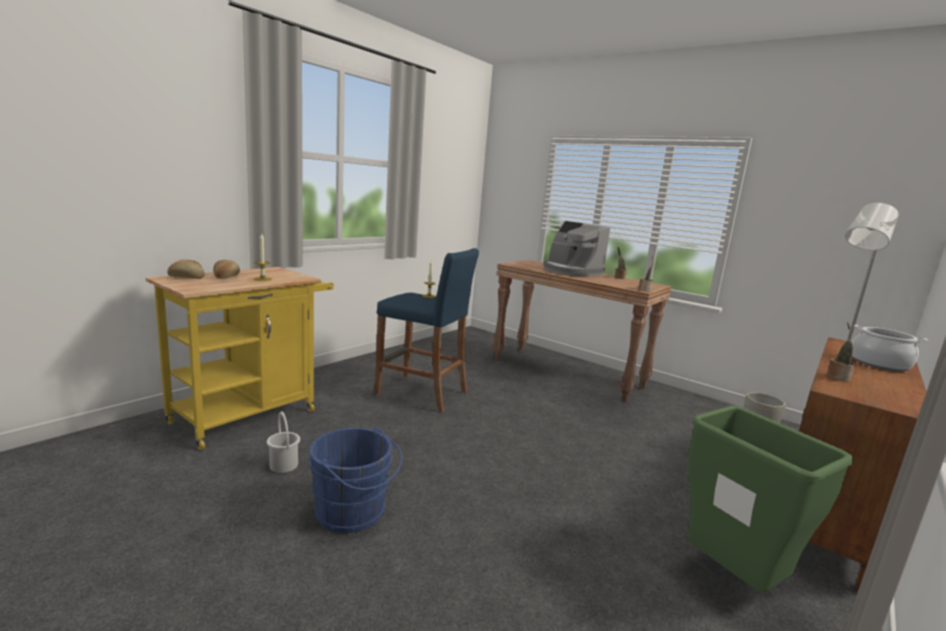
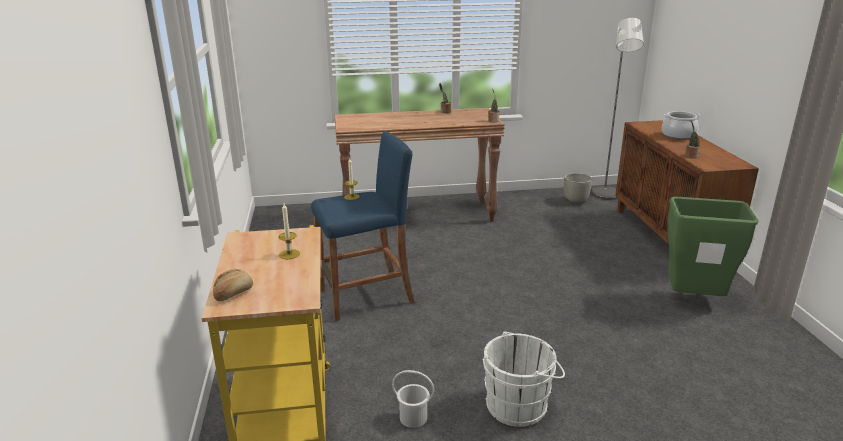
camera: 45 degrees left, 10 degrees up
(226, 277) = (256, 271): bread -> none
(353, 513) = (520, 405): blue bucket -> white bucket
(571, 271) = (404, 118): coffee machine -> none

